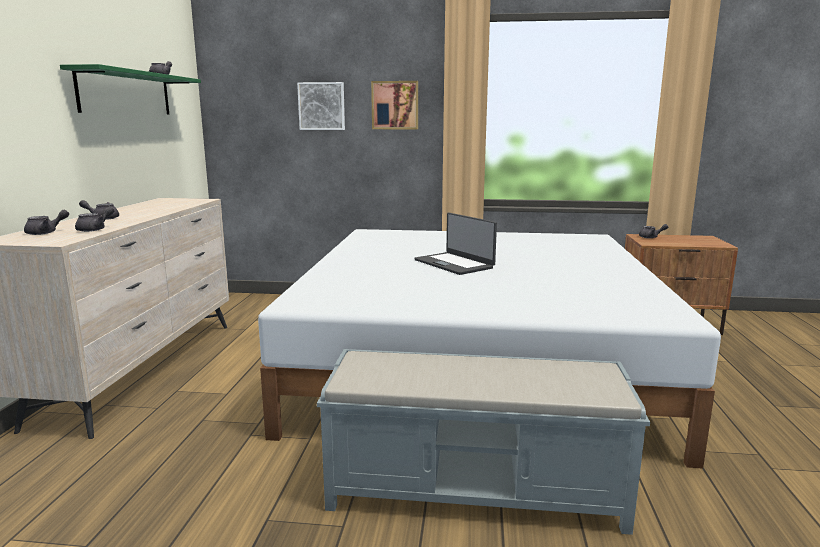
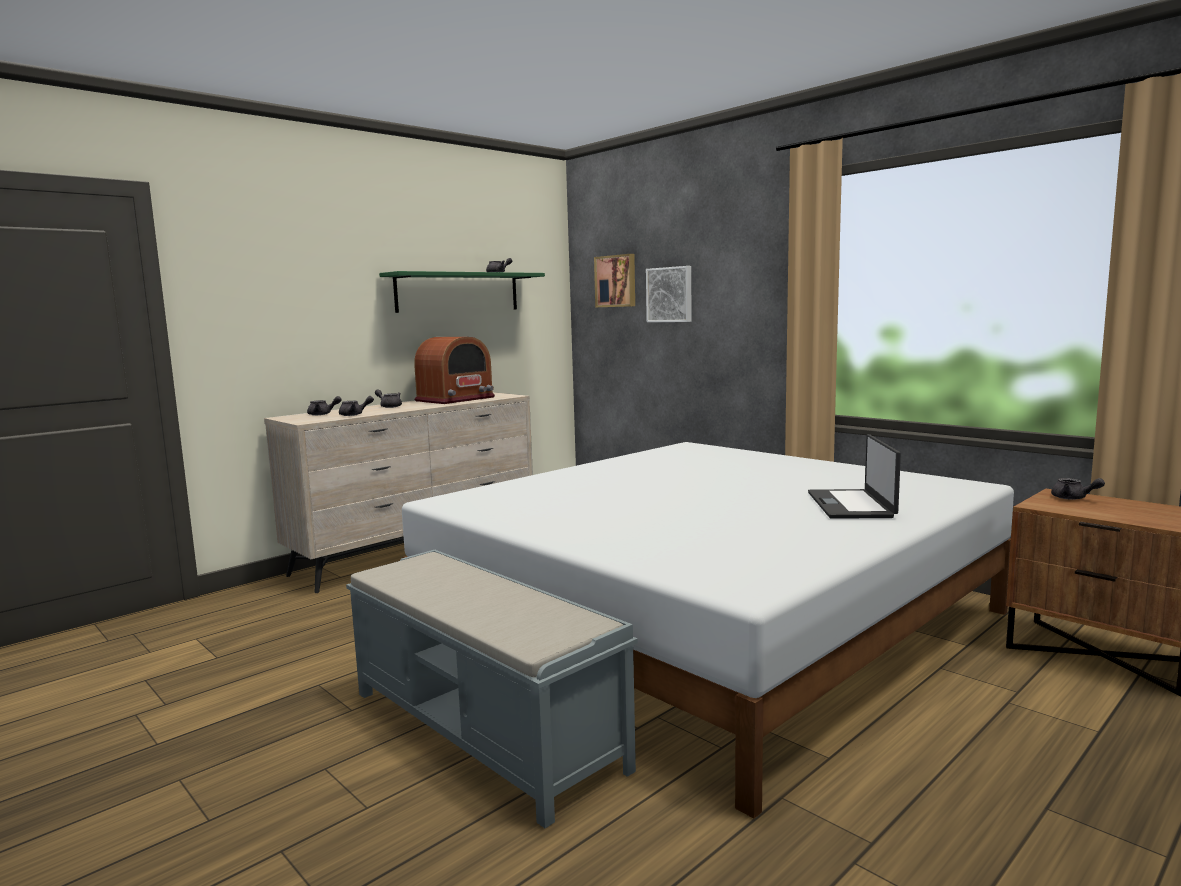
camera: 40 degrees right, 5 degrees down
(153, 206) = (455, 399): none -> radio
(395, 105) = (743, 290): picture -> picture (616, 281)
(454, 264) = (676, 490): laptop -> laptop (851, 505)

